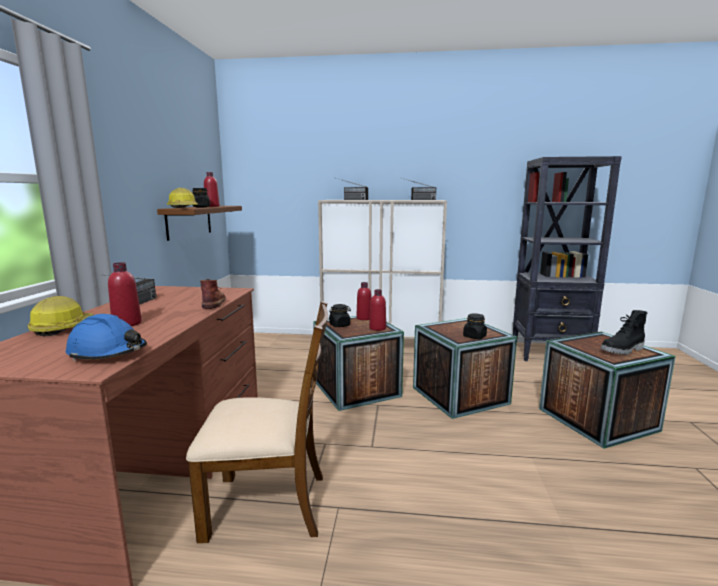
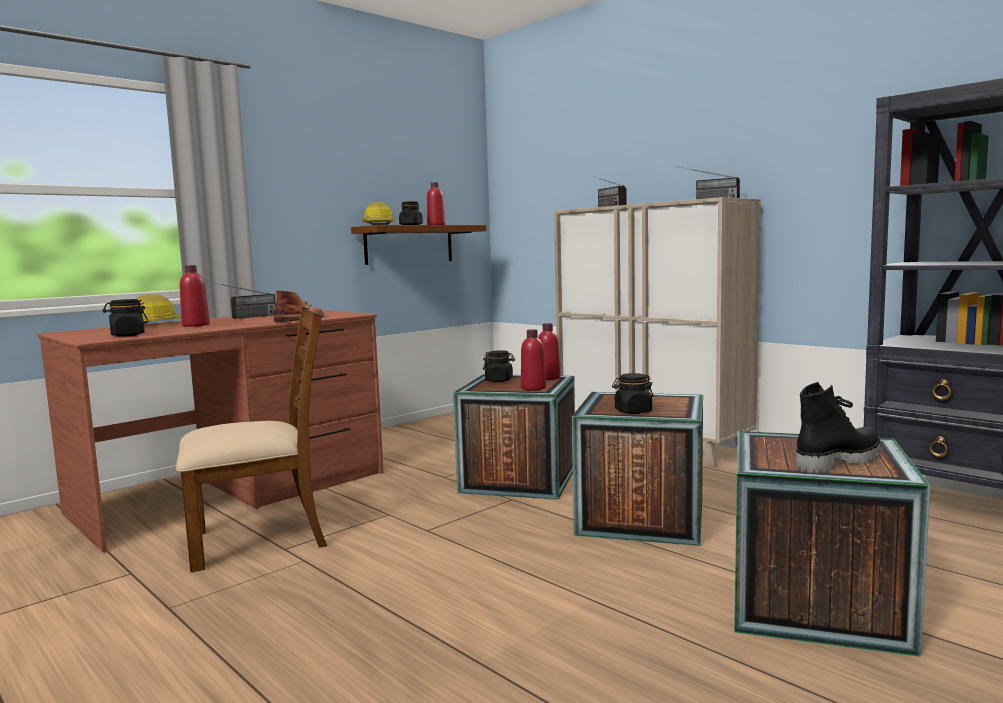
camera: 40 degrees right, 5 degrees down
(108, 353) = (127, 335): blue hard hat -> black jar
(268, 504) = (260, 539): brown chair -> brown chair turned 60 degrees counterclockwise
(623, 350) = (836, 461): black boot -> black boot turned 135 degrees clockwise

